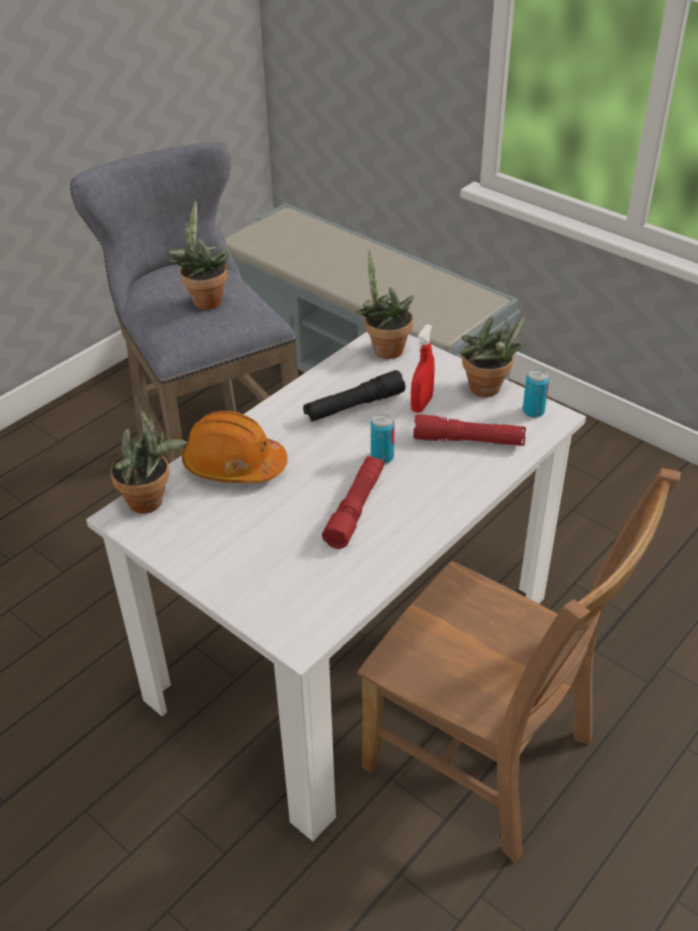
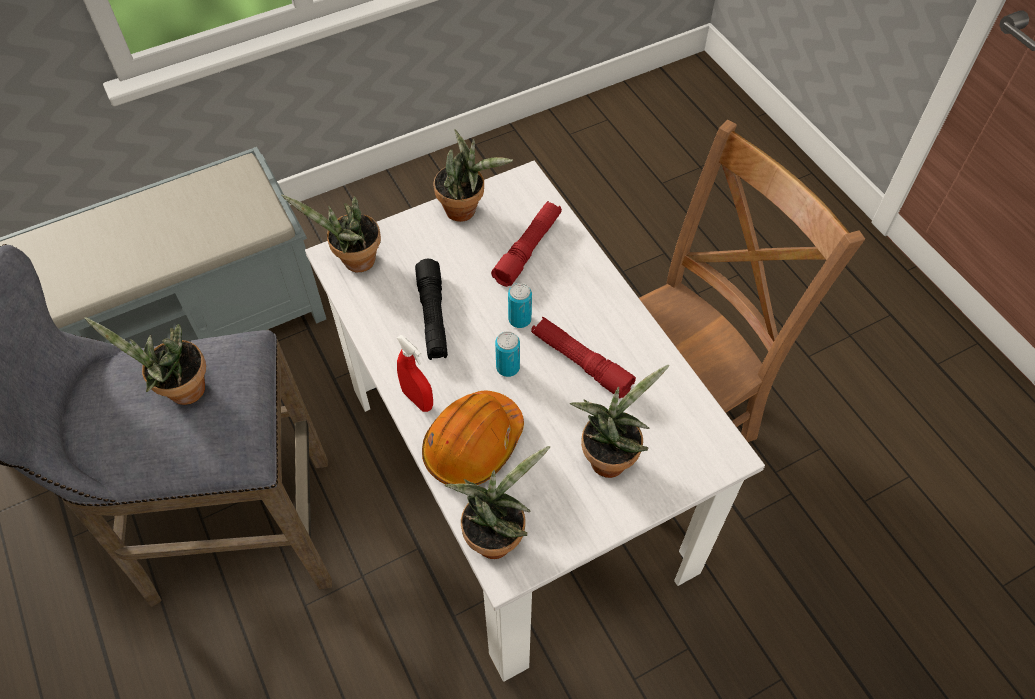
camera: 70 degrees left, 15 degrees up
(259, 553) = (610, 456): none -> potted plant
(421, 404) = (459, 264): red spray bottle -> red spray bottle (417, 399)
(533, 411) = (511, 190): can -> can (508, 367)

